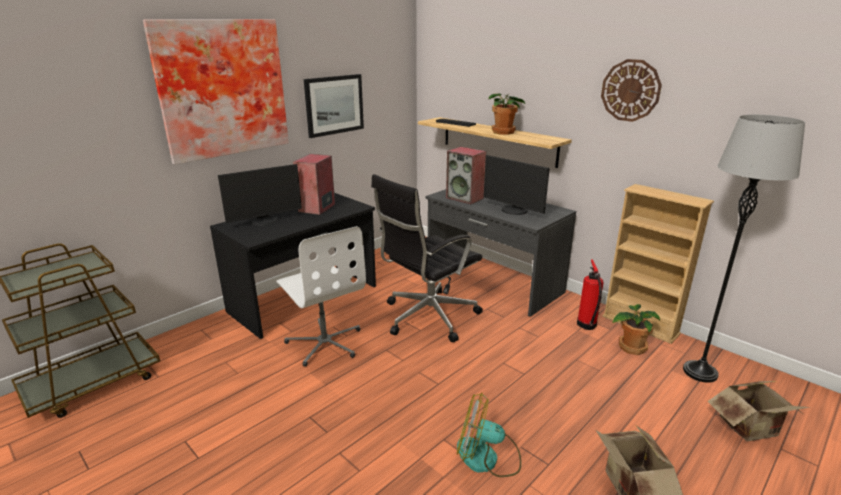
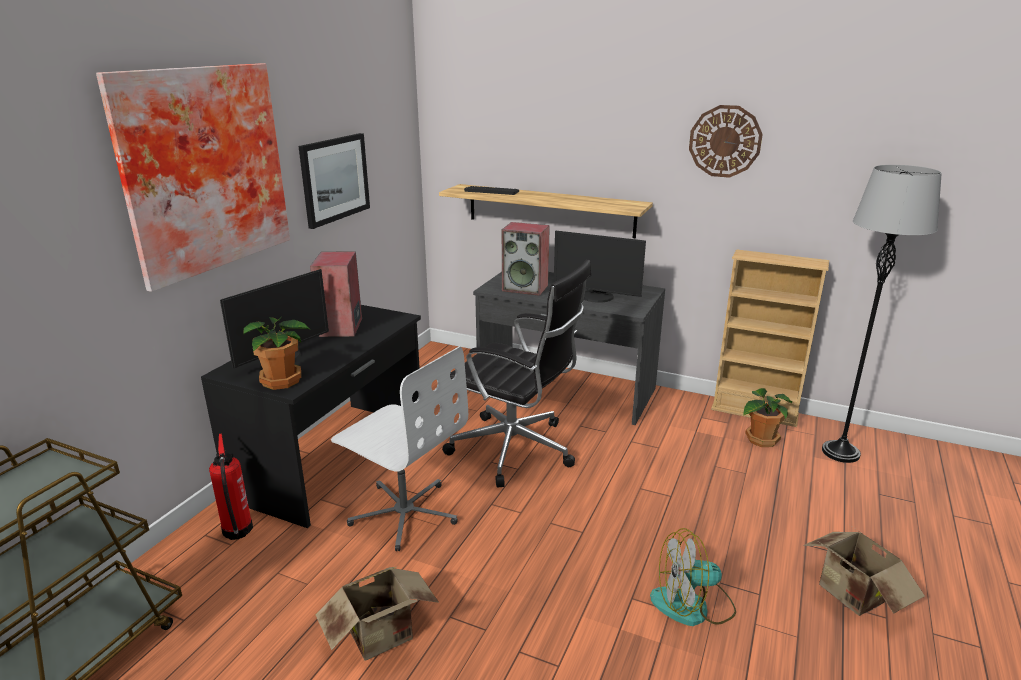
camera: 20 degrees left, 0 degrees up
(427, 317) = (516, 450): black office chair -> black office chair turned 90 degrees counterclockwise
(504, 132) = (566, 199): potted plant -> potted plant (283, 381)
(586, 325) = (701, 424): fire extinguisher -> fire extinguisher (237, 532)
(752, 429) = (919, 502): cardboard box -> cardboard box (384, 637)

